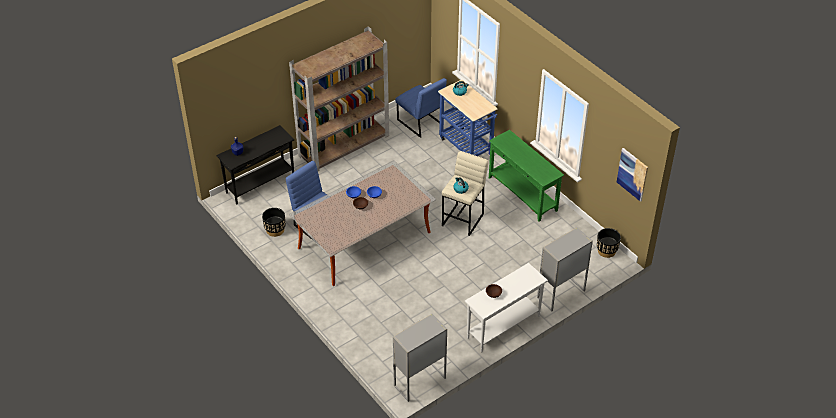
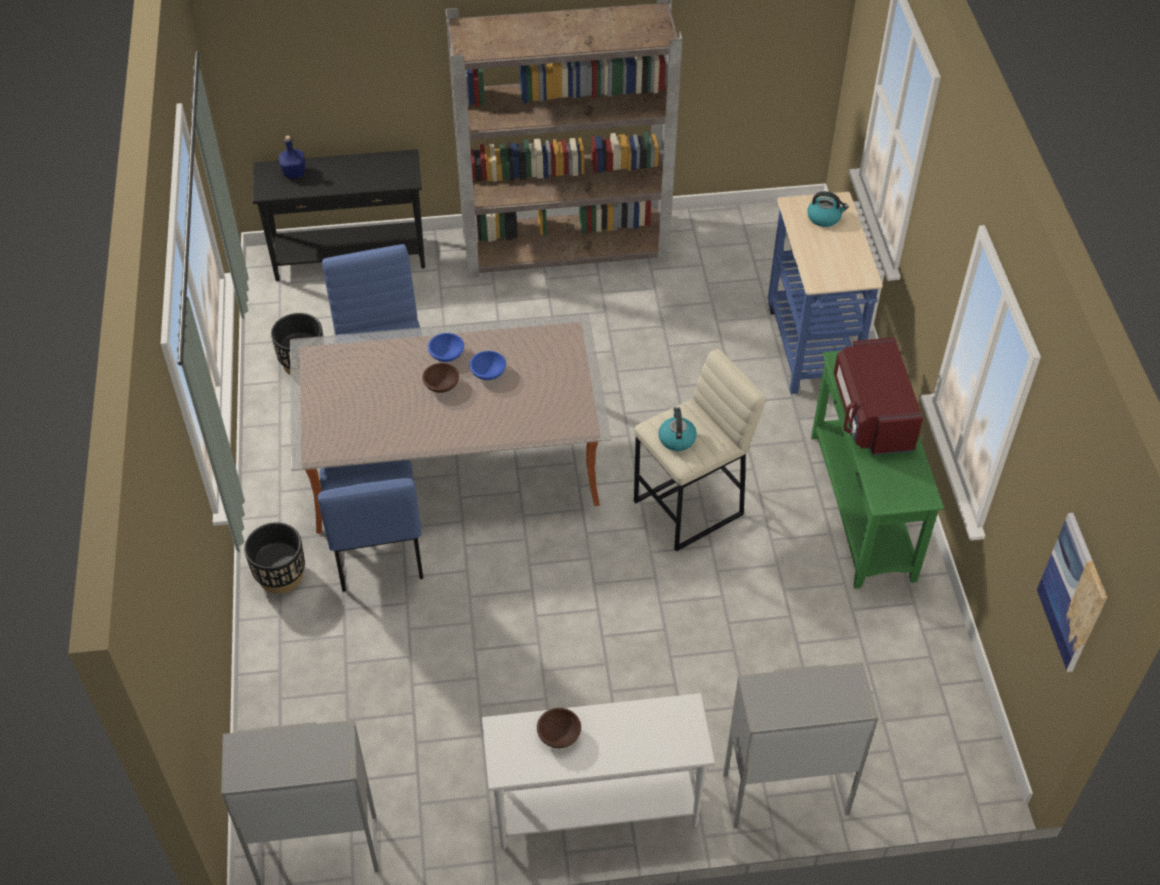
camera: 30 degrees right, 5 degrees up
(420, 123) = (751, 259): blue chair -> blue chair (377, 549)
(520, 154) = (871, 415): none -> red microwave
(606, 251) = (969, 737): black planter -> black planter (280, 576)

